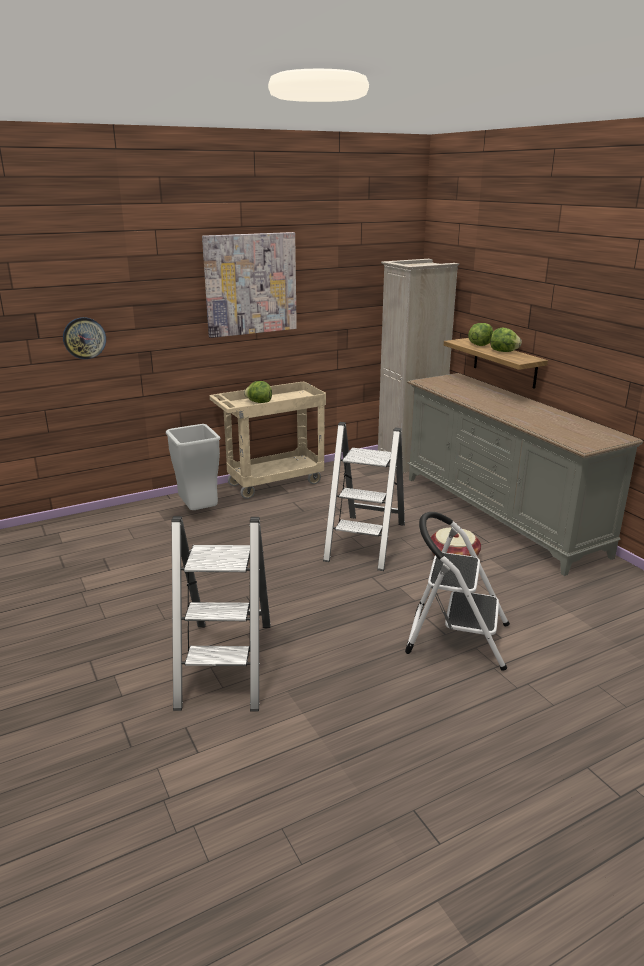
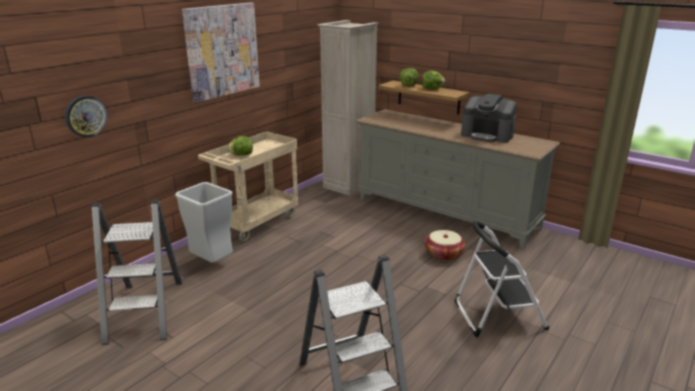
camera: 25 degrees left, 0 degrees up
(366, 541) = (371, 255): grey step ladder -> grey step ladder (145, 310)
(549, 418) = (487, 135): none -> coffee machine

